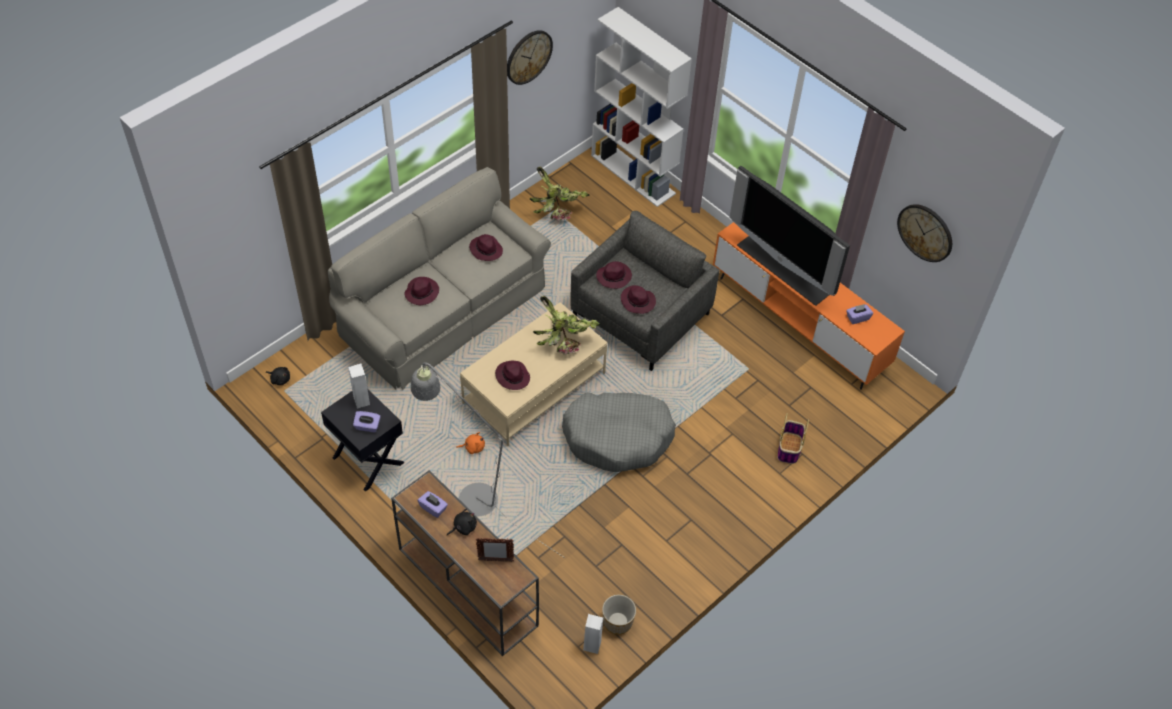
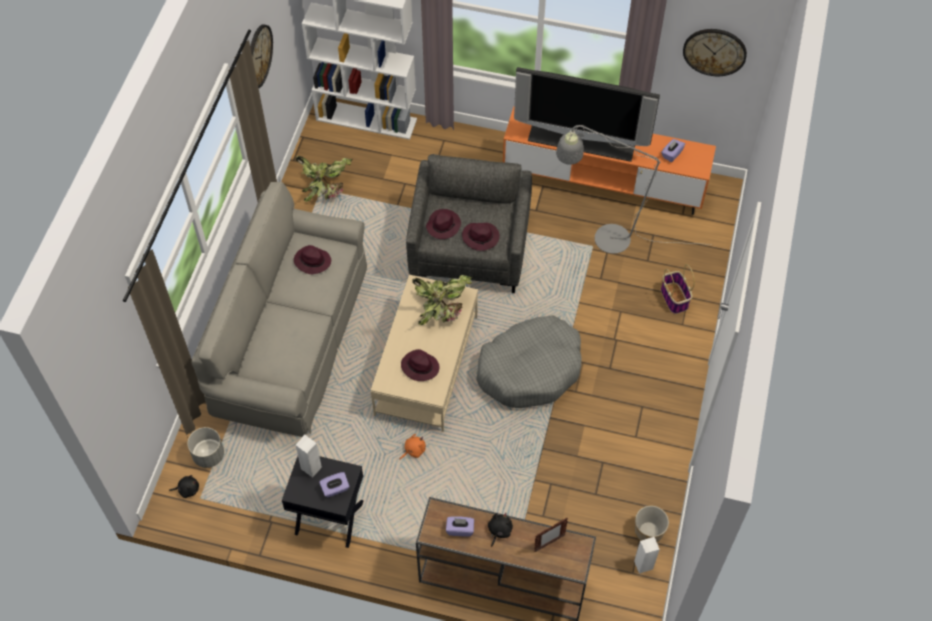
camera: 30 degrees left, 5 degrees up
(314, 363) = (208, 455): none -> grey planter
(422, 292) = (284, 333): purple hat -> none
(469, 494) = (442, 495): grey floor lamp -> grey floor lamp (602, 238)

